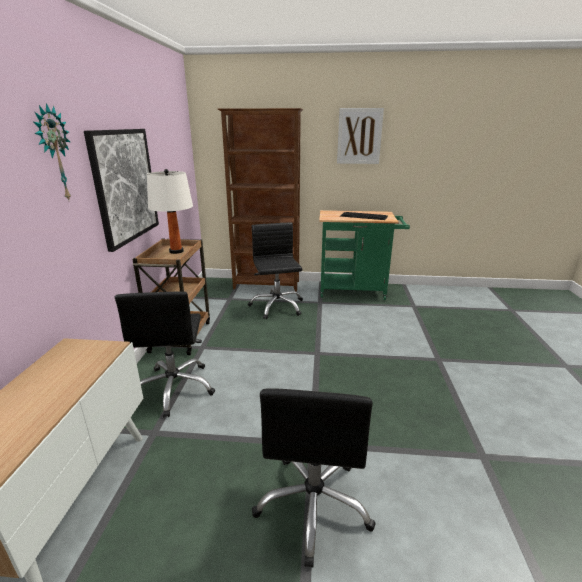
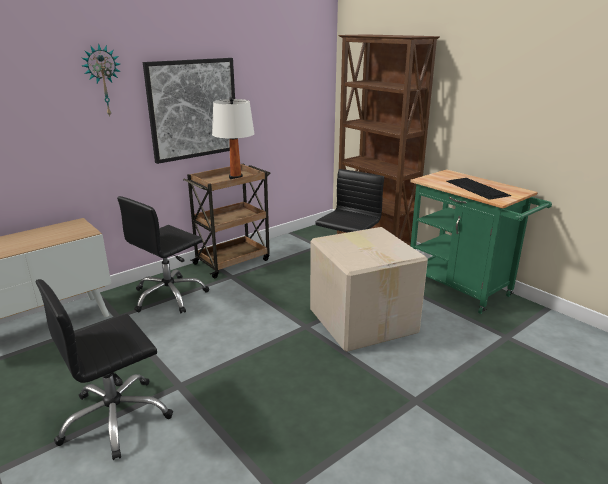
camera: 45 degrees right, 0 degrees up
(341, 332) = (363, 320): none -> cardboard box
(359, 136) = (505, 76): picture -> none

